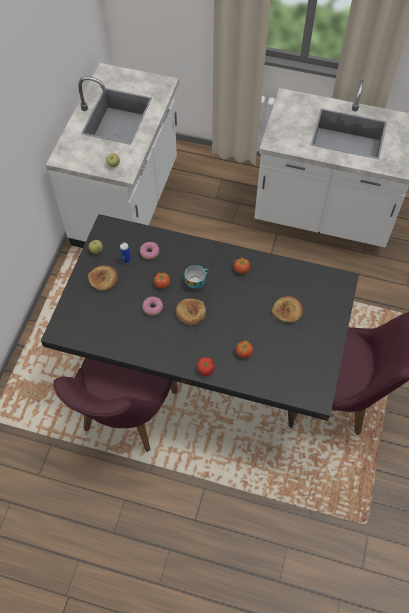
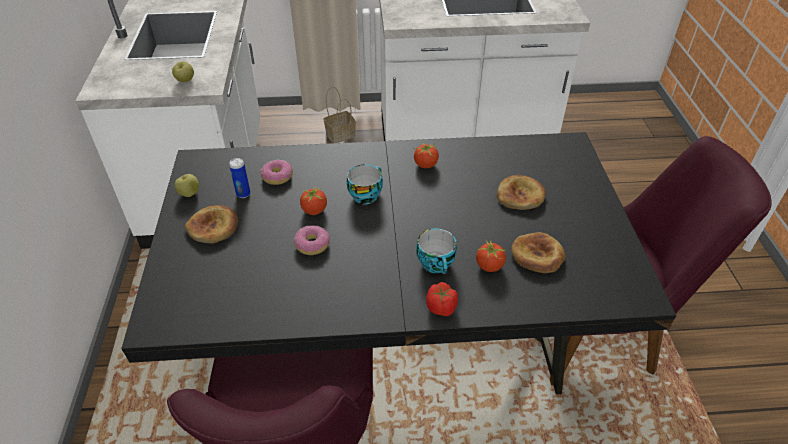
camera: 20 degrees left, 15 degrees down
(191, 313) = (377, 235): bread -> bread (537, 255)
(215, 342) = (437, 264): none -> cup
(232, 185) = (341, 134): none -> basket

